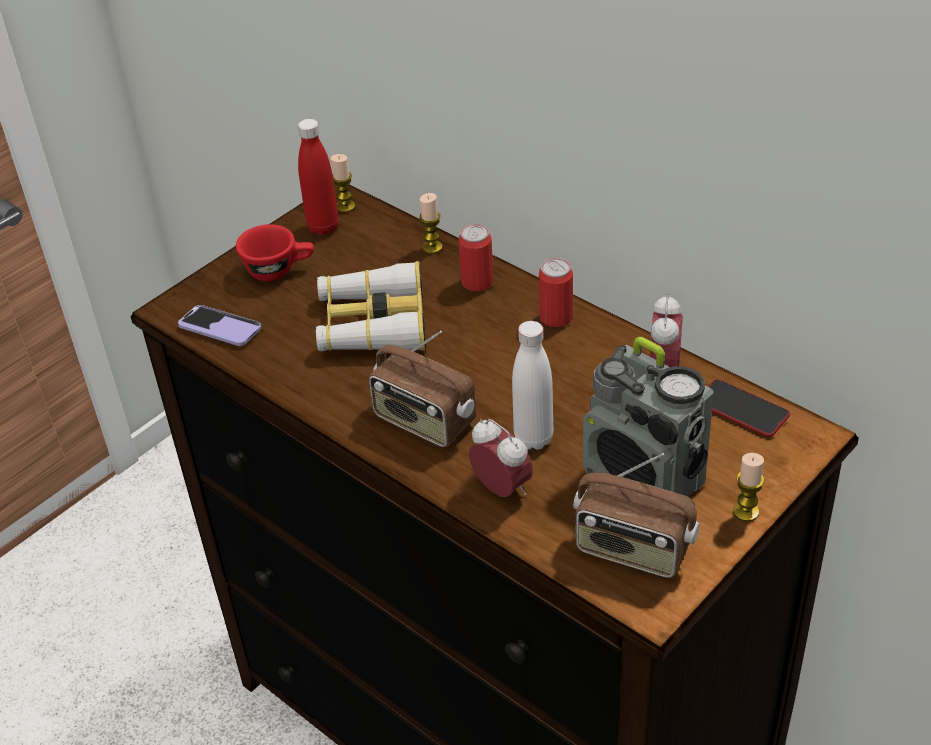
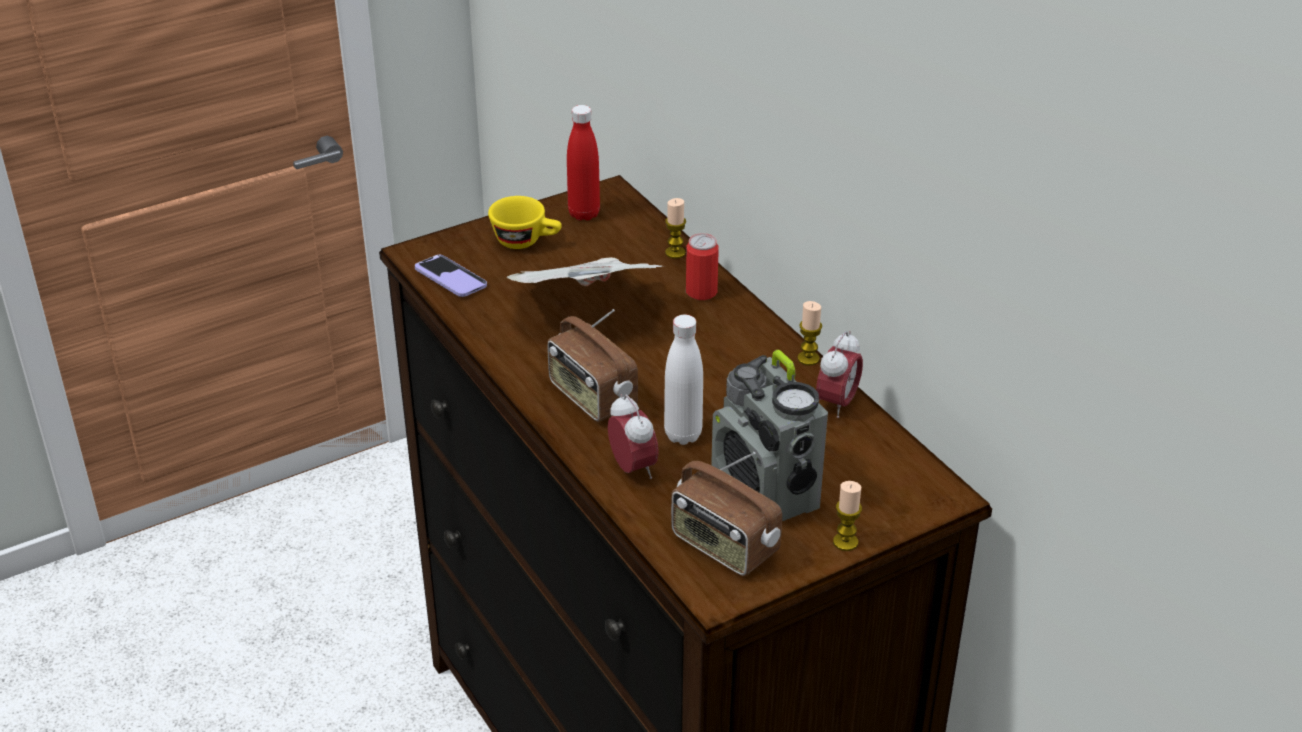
camera: 15 degrees right, 5 degrees down
(279, 269) = (526, 241): red cup -> yellow cup
(345, 206) = (613, 200): candle -> candle (808, 358)
(372, 324) = (587, 305): binoculars -> newspaper
(556, 317) = (758, 338): can -> none
(742, 409) = (891, 457): phone -> none

